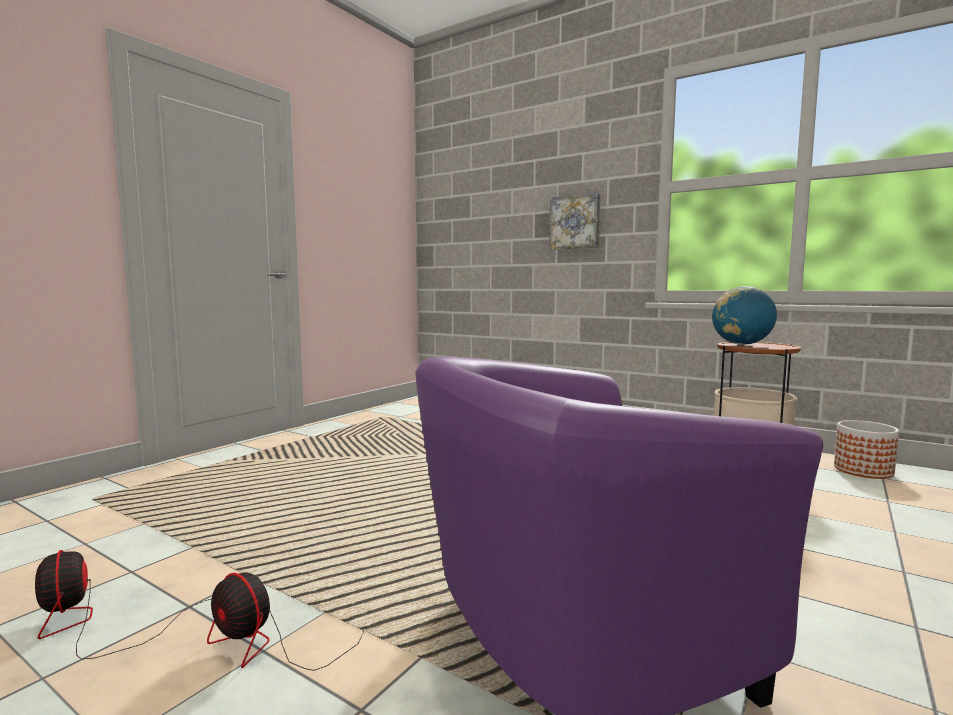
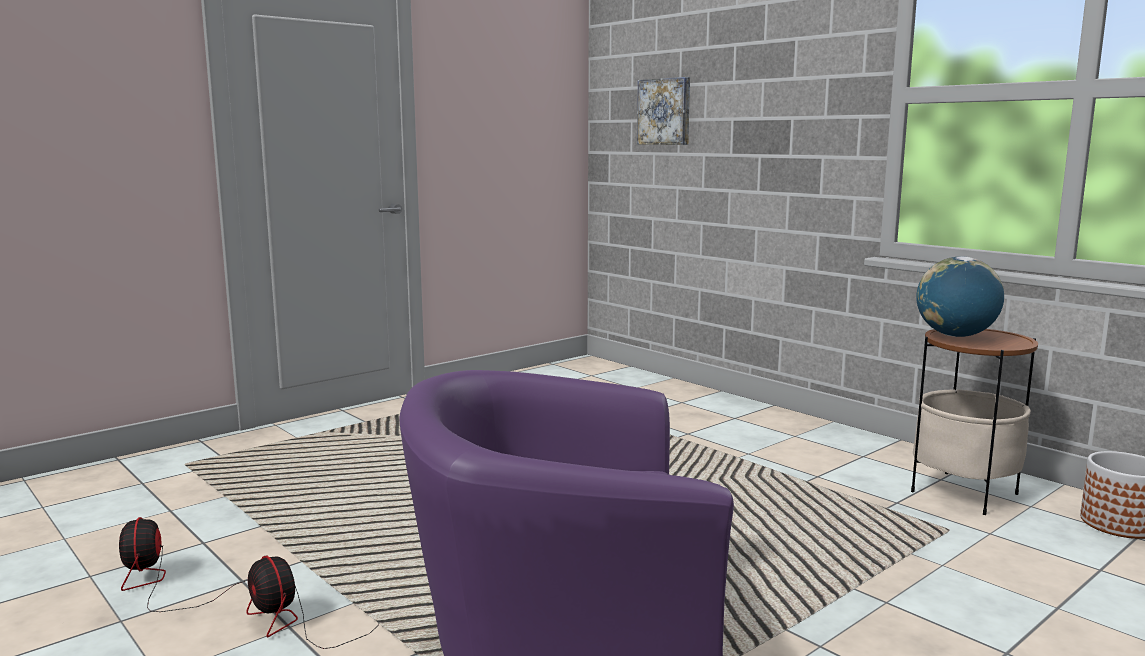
camera: 15 degrees right, 5 degrees up
(575, 222) = (783, 136): picture -> picture (665, 111)

